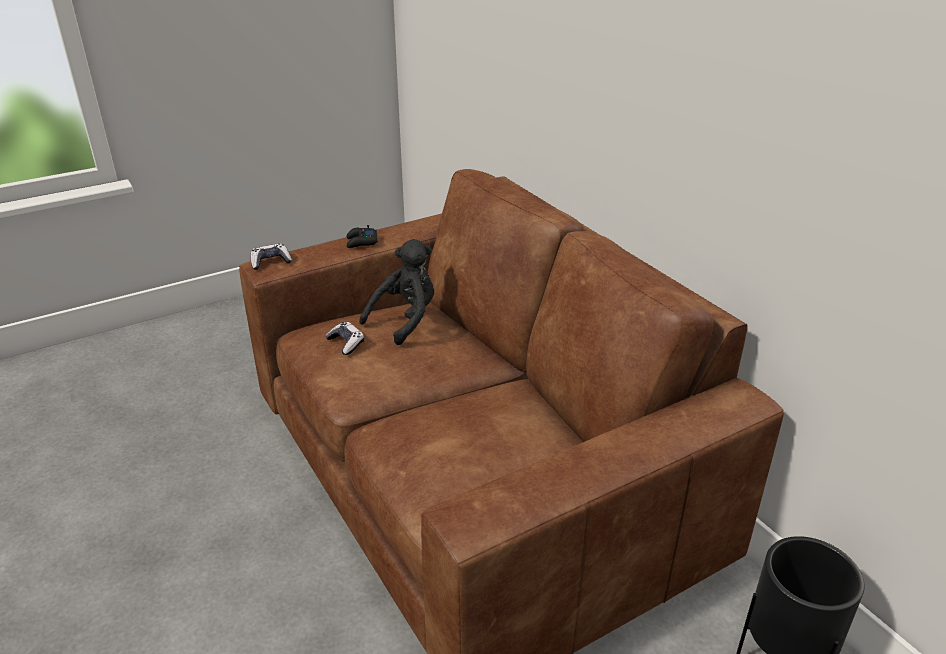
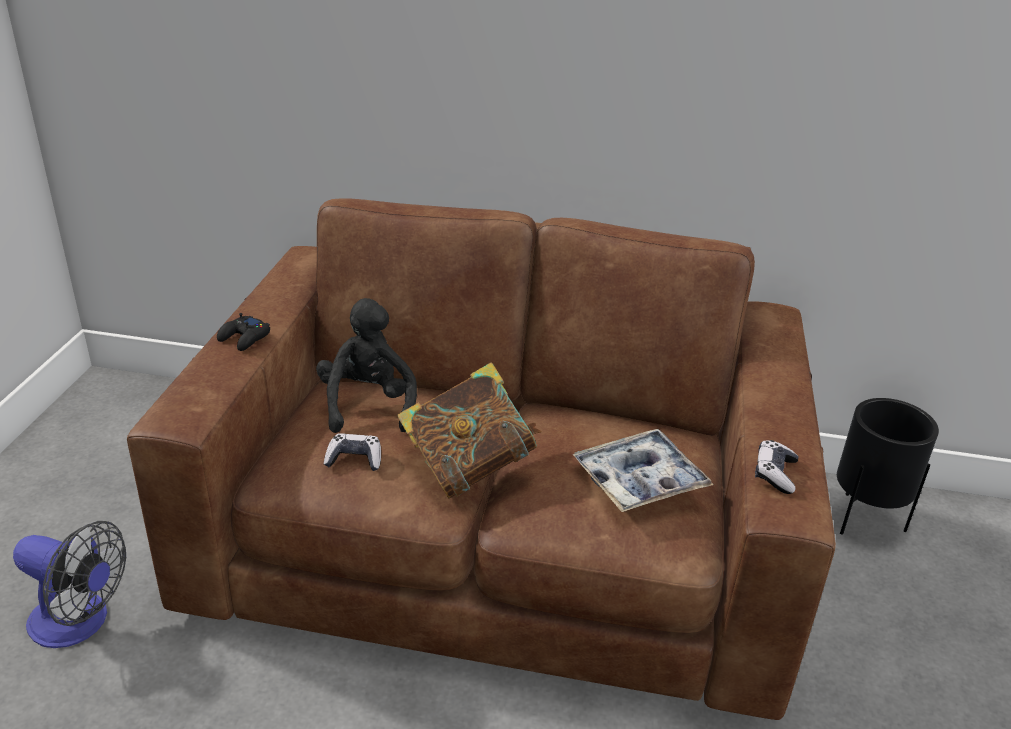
camera: 50 degrees left, 0 degrees up
(231, 376) = (79, 623): none -> fan
(270, 262) = (176, 410): game controller -> game controller (774, 474)
(401, 386) = (469, 468): none -> book
(476, 455) = (639, 480): none -> tray

